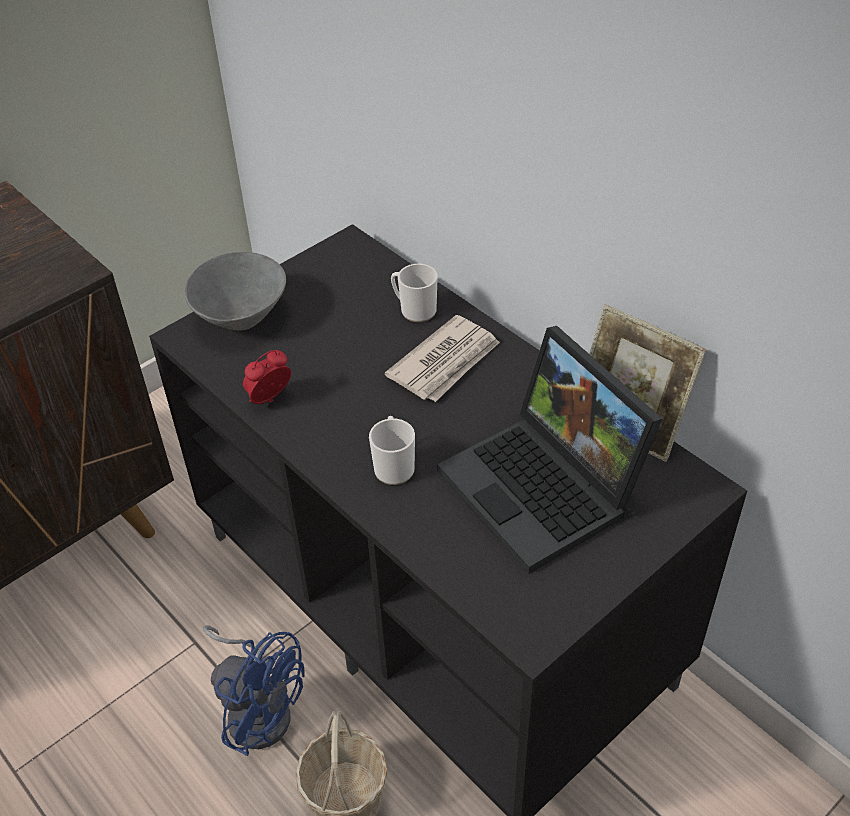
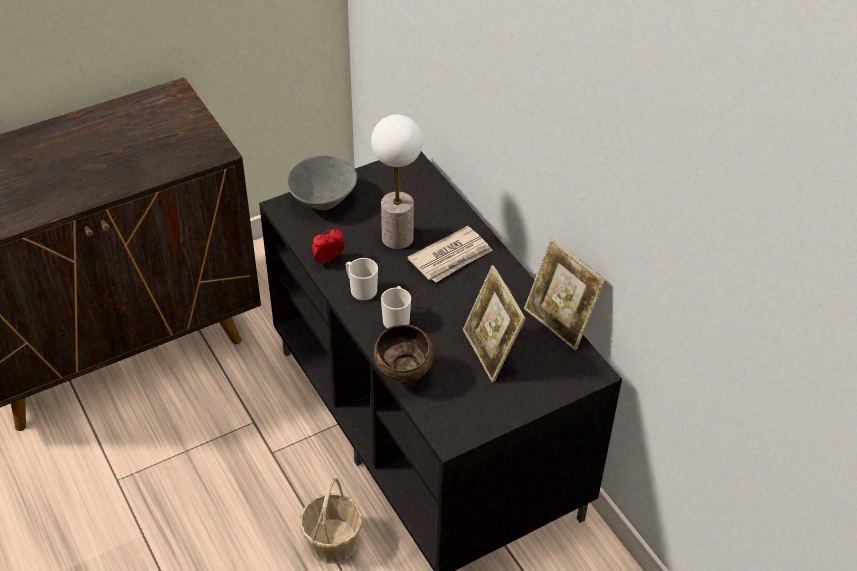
camera: 10 degrees right, 0 degrees up
(258, 708) = (287, 473): blue fan -> none
(362, 350) = (397, 238): none -> table lamp
(414, 310) = (441, 217): mug -> mug (361, 290)
(432, 551) = (405, 376): none -> brown bowl
(546, 489) = (490, 352): laptop -> picture frame

